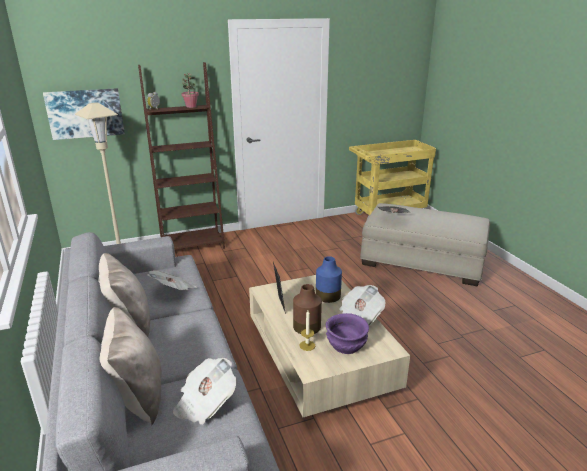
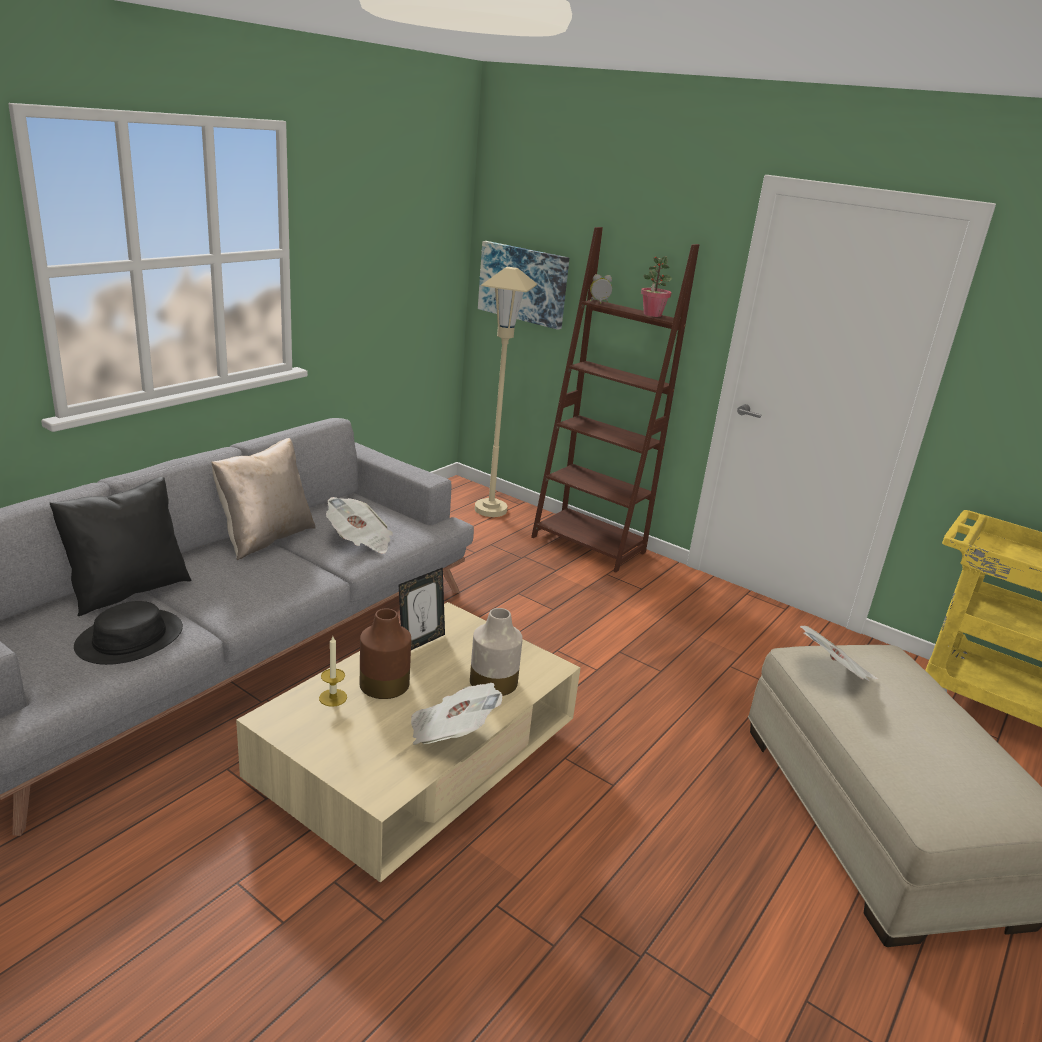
camera: 55 degrees right, 0 degrees up
(137, 395) = (128, 590): beige pillow -> black pillow
(205, 403) = (129, 638): newspaper -> black hat
(327, 295) = (493, 681): blue vase -> beige vase
(347, 344) = (363, 738): purple bowl -> none

